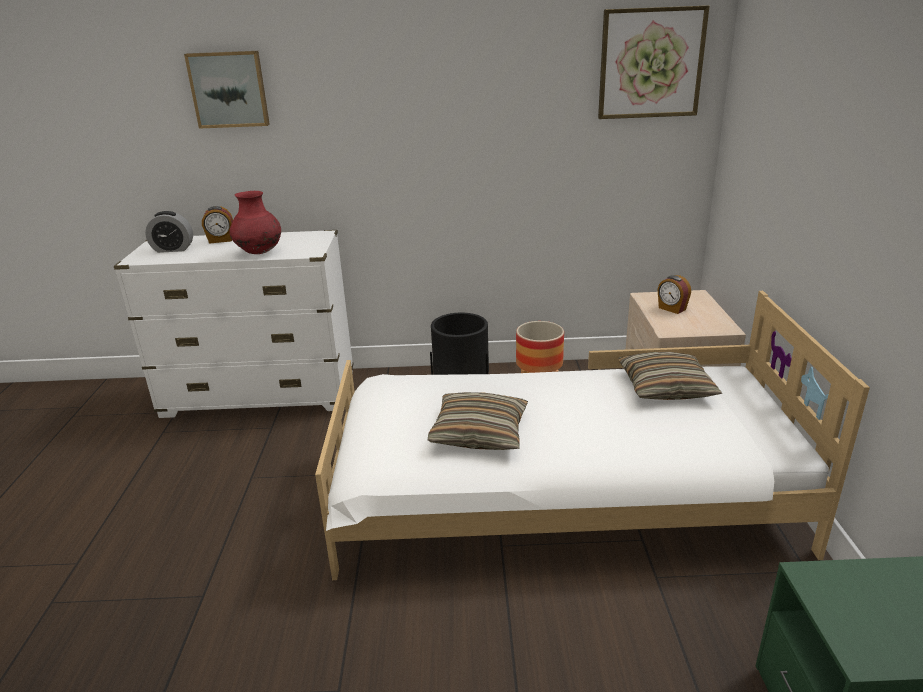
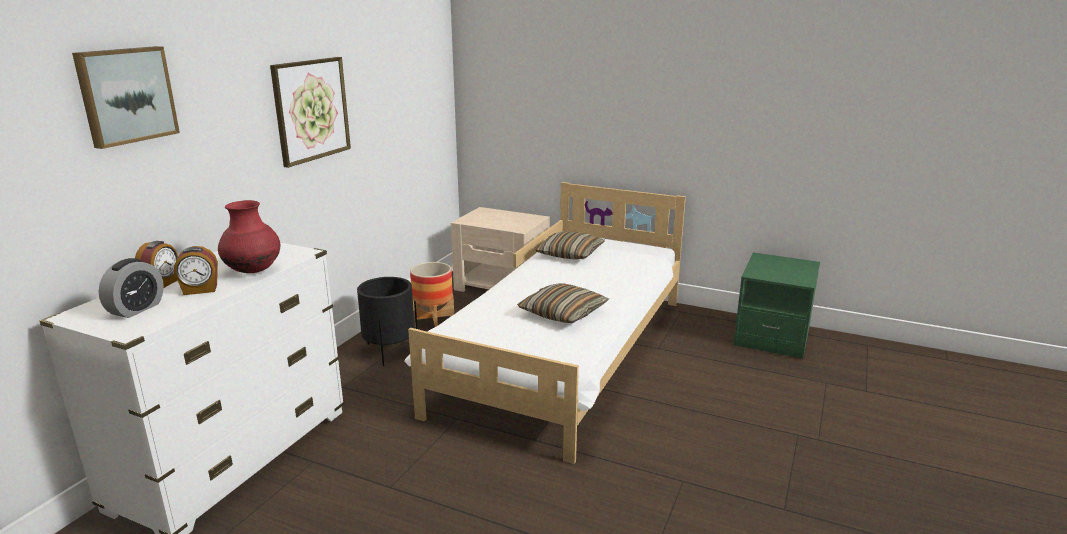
camera: 65 degrees left, 5 degrees down
(650, 63) = (422, 46): picture -> picture (311, 110)
(671, 309) = (492, 220): alarm clock -> alarm clock (200, 290)

